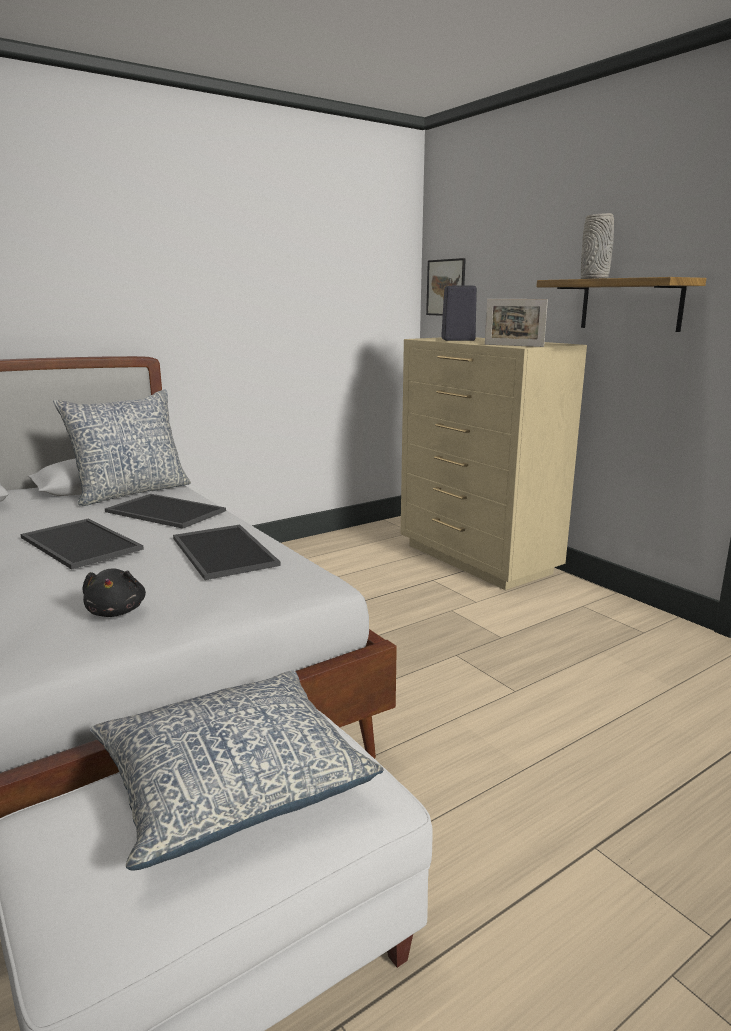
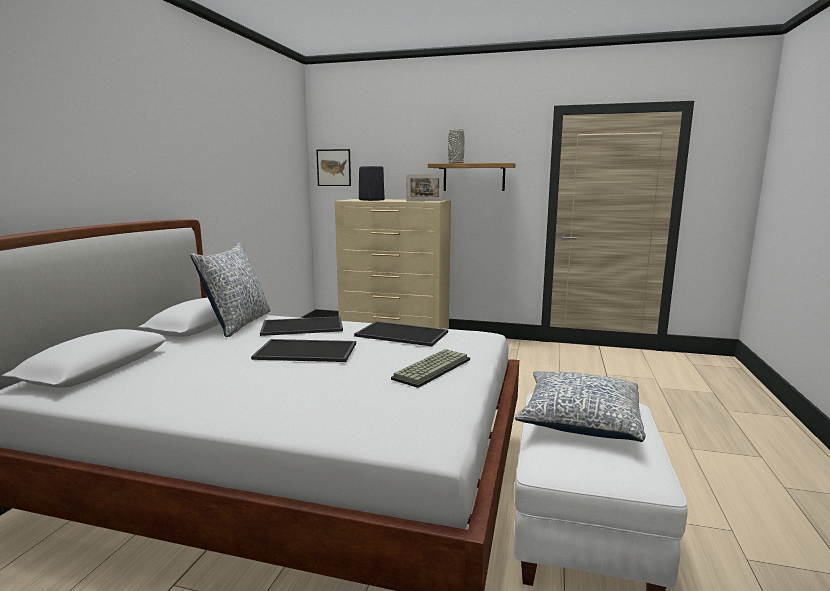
camera: 40 degrees left, 5 degrees down
(117, 611) = (431, 368): black plush toy -> keyboard

